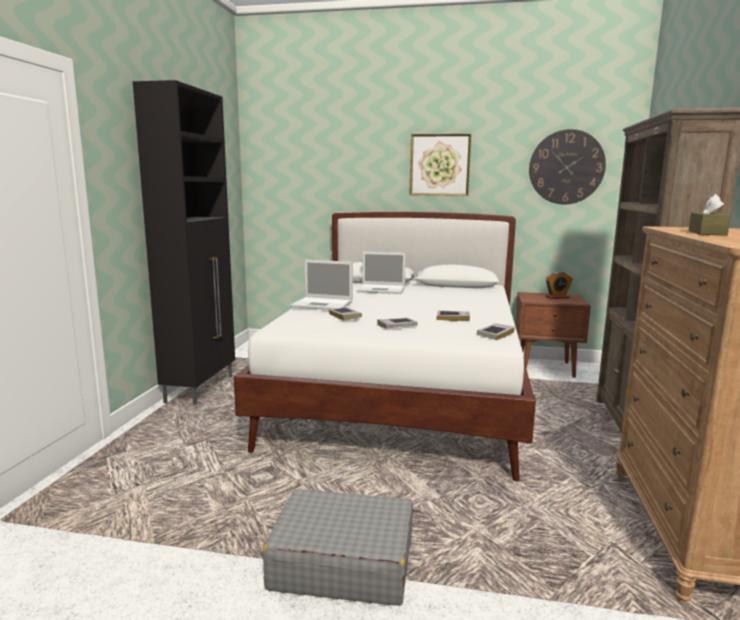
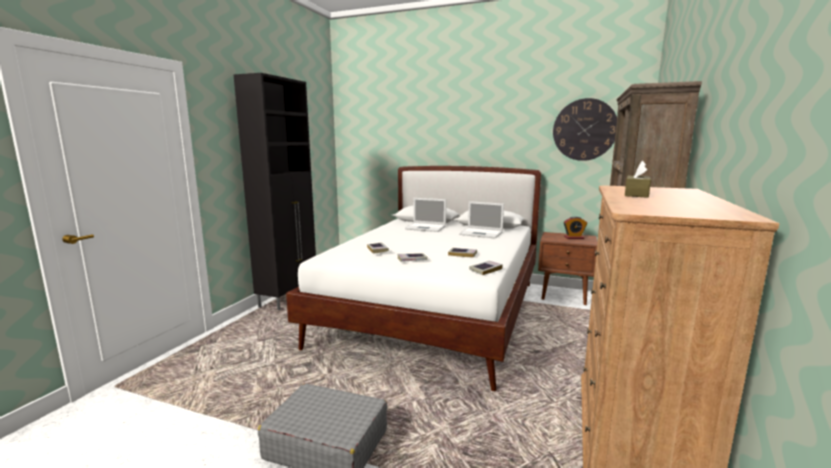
camera: 10 degrees right, 0 degrees up
(323, 304) = (370, 239): laptop -> laptop (482, 233)
(439, 165) = (481, 129): picture -> none

